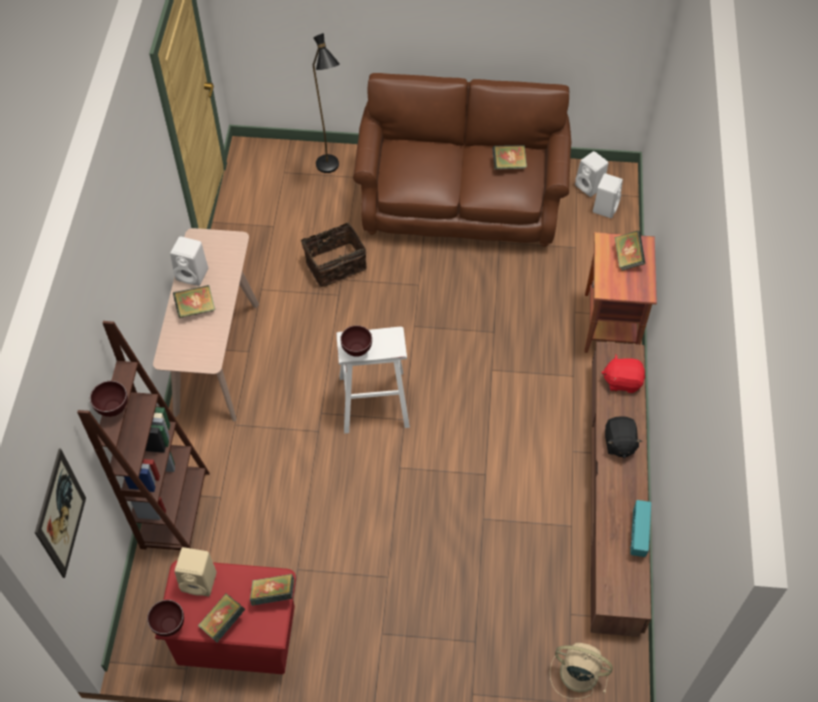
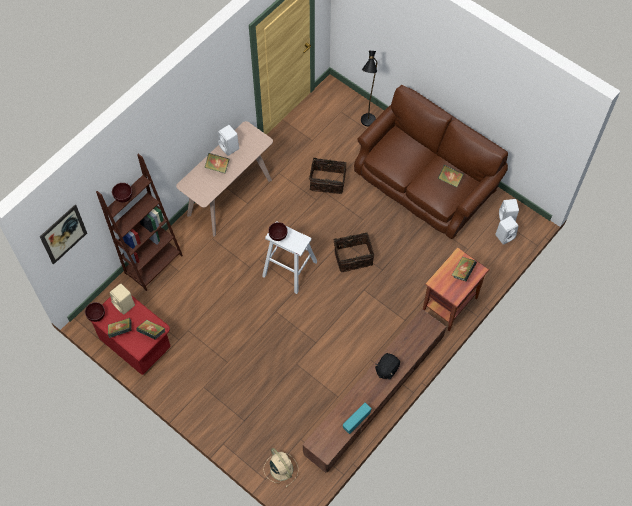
camera: 35 degrees right, 5 degrees up
(444, 337) = (353, 257): none -> basket
(622, 381) = (417, 338): red plush toy -> none

